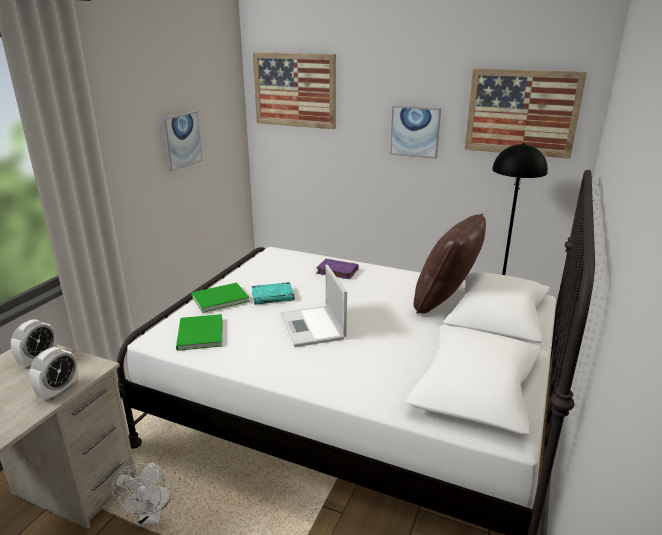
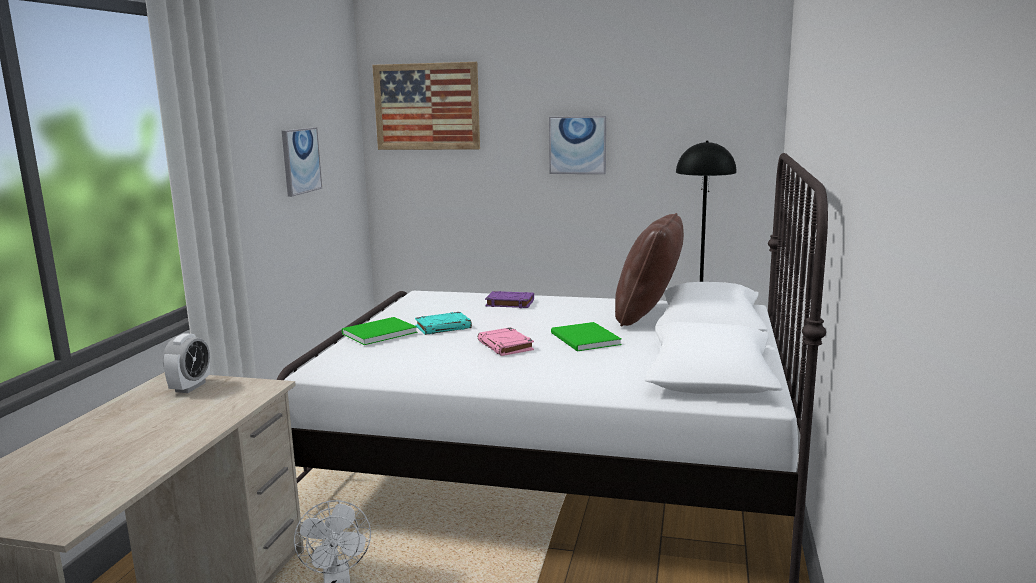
camera: 10 degrees left, 10 degrees down
(59, 391) = (236, 406): alarm clock -> none
(199, 335) = (371, 362): green book -> green book (584, 340)
(313, 327) = (506, 346): laptop -> pink book
(521, 112) = (697, 114): picture -> none

